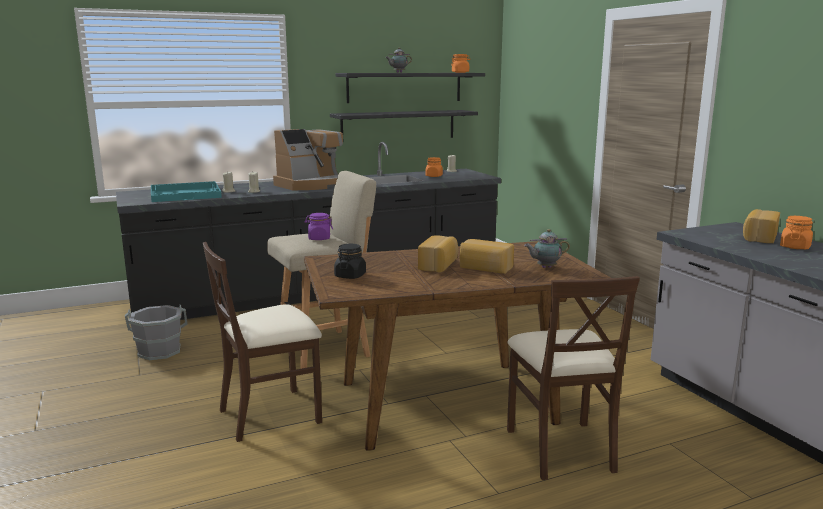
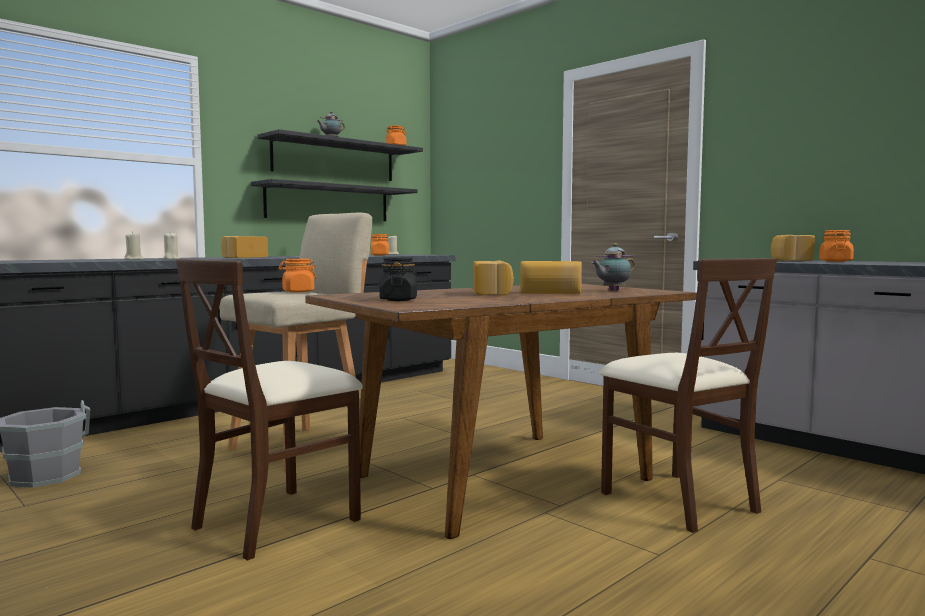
camera: 20 degrees left, 10 degrees down
(186, 194) = (71, 260): turquoise tray -> none
(313, 185) = (244, 257): coffee machine -> bread
(319, 238) = (298, 291): purple jar -> orange jar

